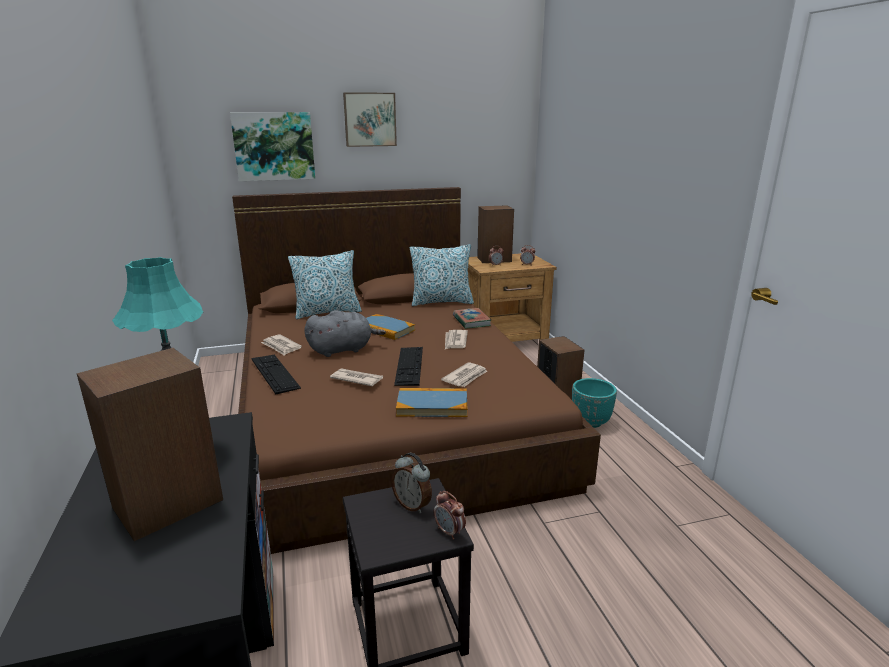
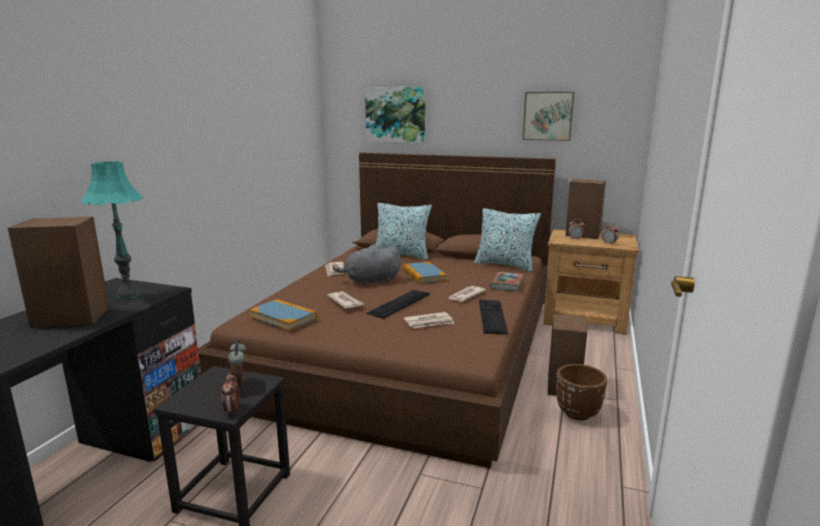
camera: 35 degrees right, 5 degrees down
(275, 373) = (303, 285): keyboard -> keyboard (492, 316)
(343, 349) = (370, 281): grey plush toy -> grey plush toy turned 150 degrees clockwise
(370, 119) = (475, 93): picture -> picture (548, 116)
(432, 405) = (369, 334): book -> book (283, 317)
(590, 422) = (577, 414): turquoise planter -> brown planter

